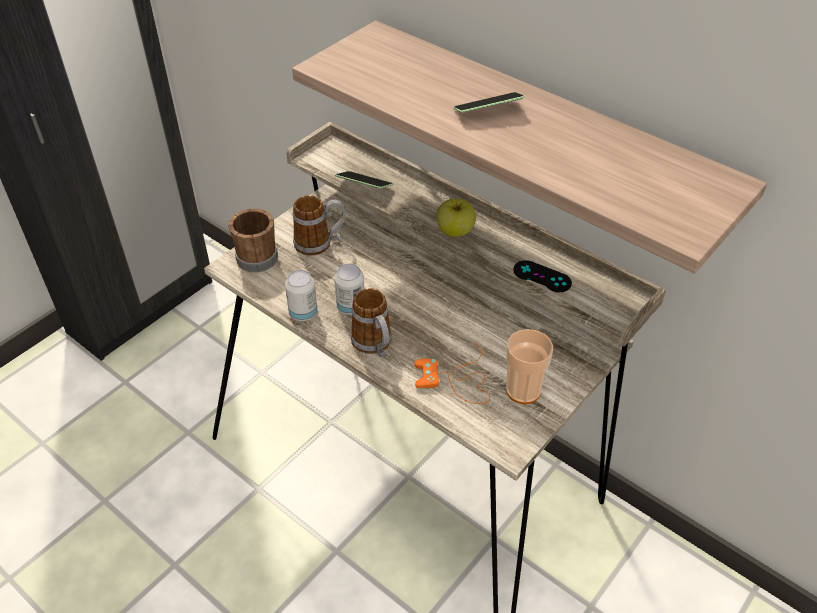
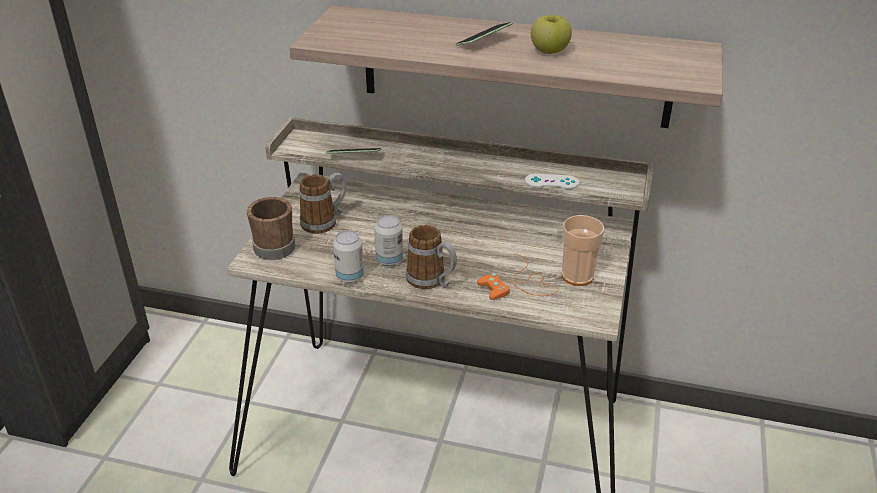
camera: 25 degrees left, 10 degrees down
(455, 231) = (457, 169): apple -> apple (549, 51)
(542, 276) = (552, 182): black game controller -> white game controller

